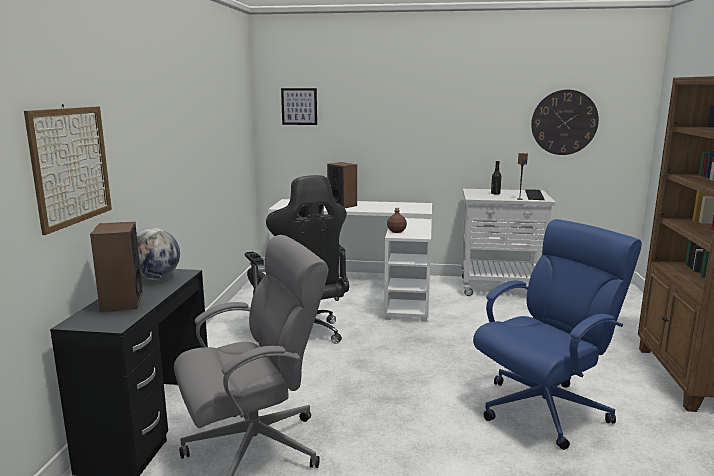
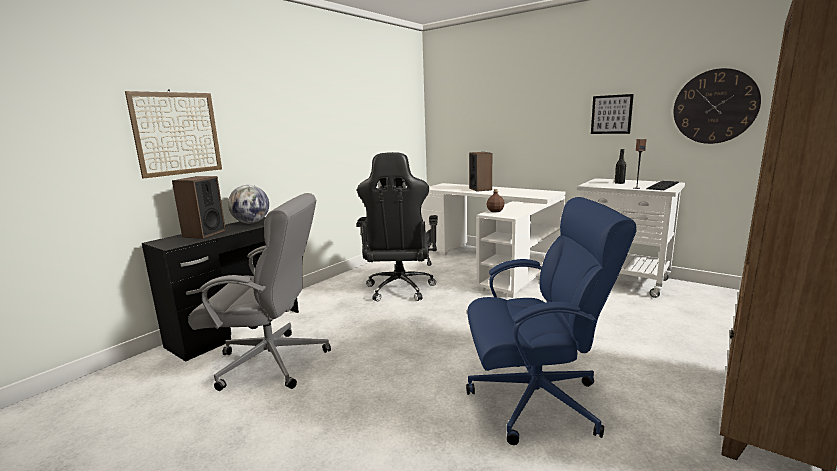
camera: 30 degrees right, 0 degrees up
(299, 106) = (457, 104): picture -> picture (611, 114)

